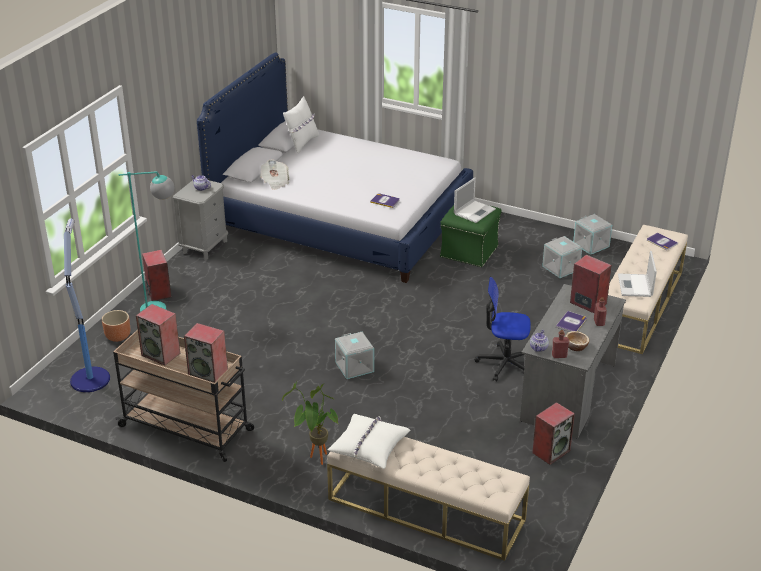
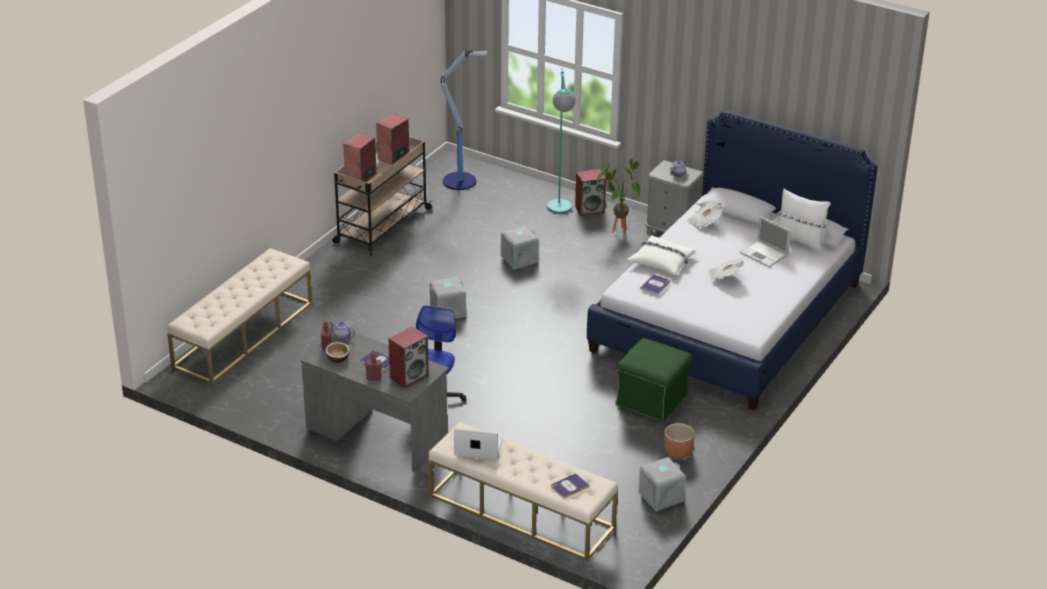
camera: 95 degrees right, 0 degrees up
(118, 336) = (520, 191): brown planter -> brown planter (678, 453)
(315, 460) = (322, 285): potted plant -> potted plant (618, 229)
(363, 172) = (724, 277): none -> newspaper
(369, 446) = (271, 265): white pillow -> white pillow (662, 261)
(474, 211) = (655, 358): laptop -> laptop (764, 254)
(551, 451) = (293, 410): speaker -> none
(560, 268) = (609, 463): grey storage box -> grey storage box (519, 258)

